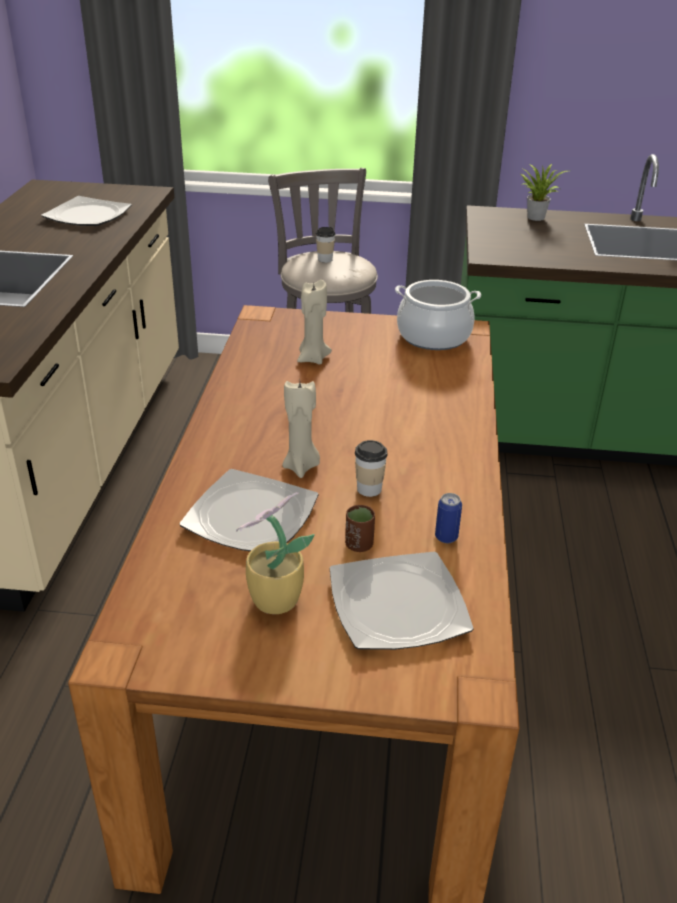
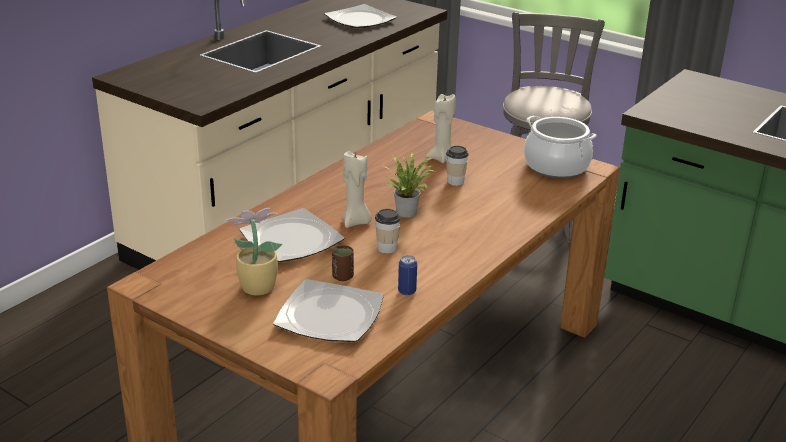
camera: 30 degrees right, 5 degrees down
(325, 259) = (548, 93): cup -> cup (455, 181)
(535, 217) = (738, 90): potted plant -> potted plant (407, 211)

